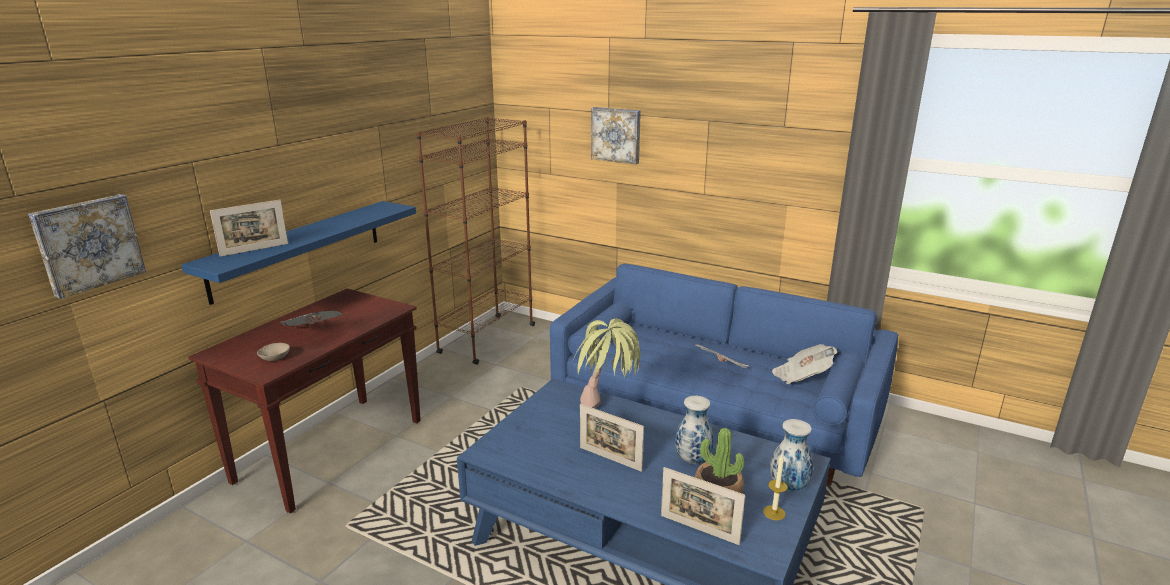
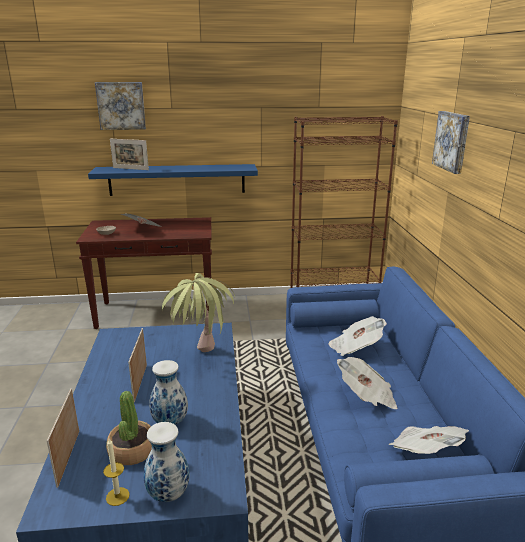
camera: 55 degrees right, 0 degrees up
(88, 244) = (46, 142): picture -> picture (121, 105)
(652, 347) = (355, 348): none -> newspaper

